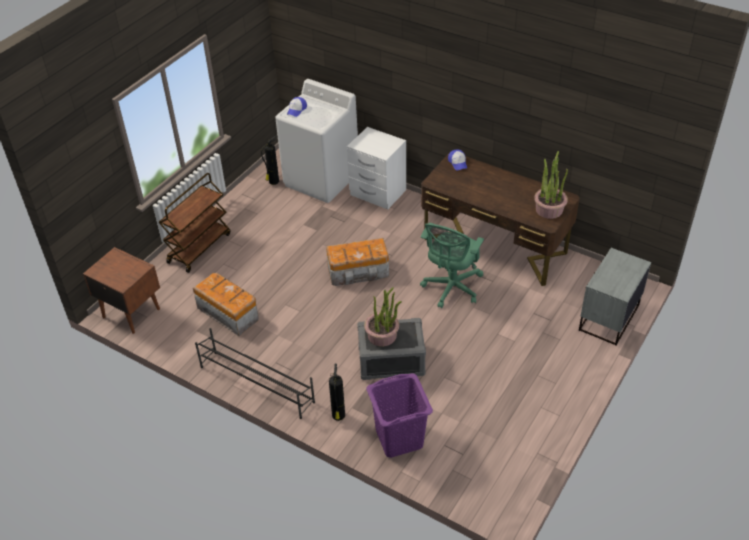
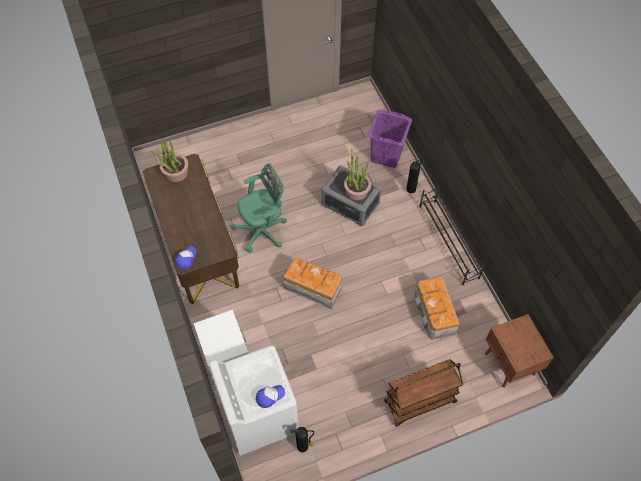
camera: 145 degrees left, 15 degrees up
(608, 318) = (193, 148): grey nightstand -> none

